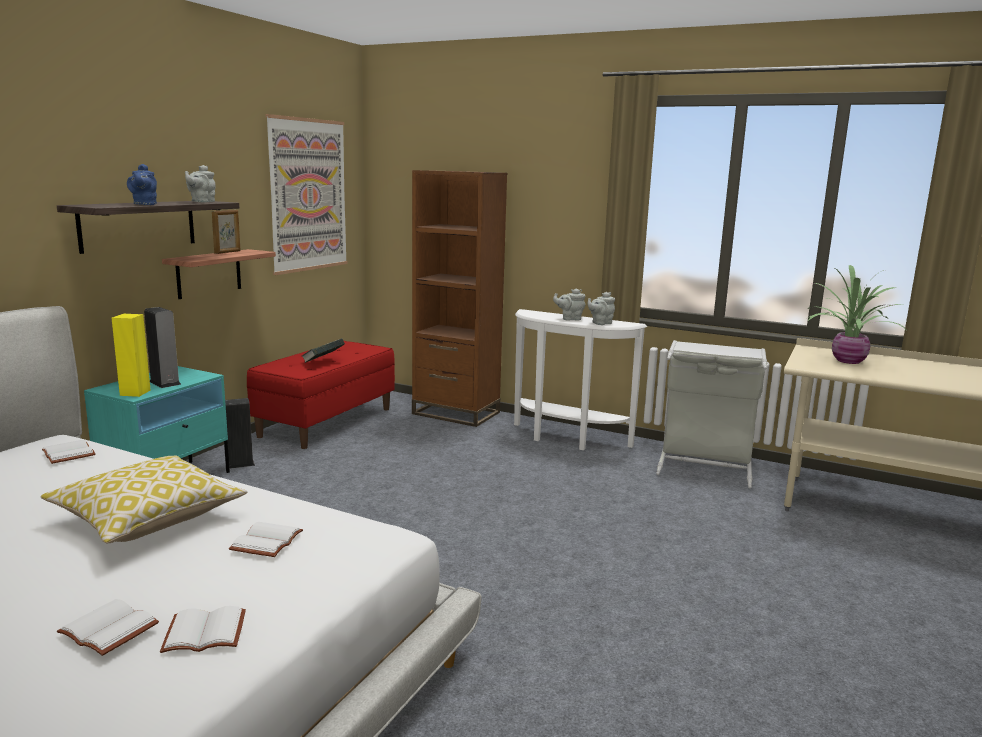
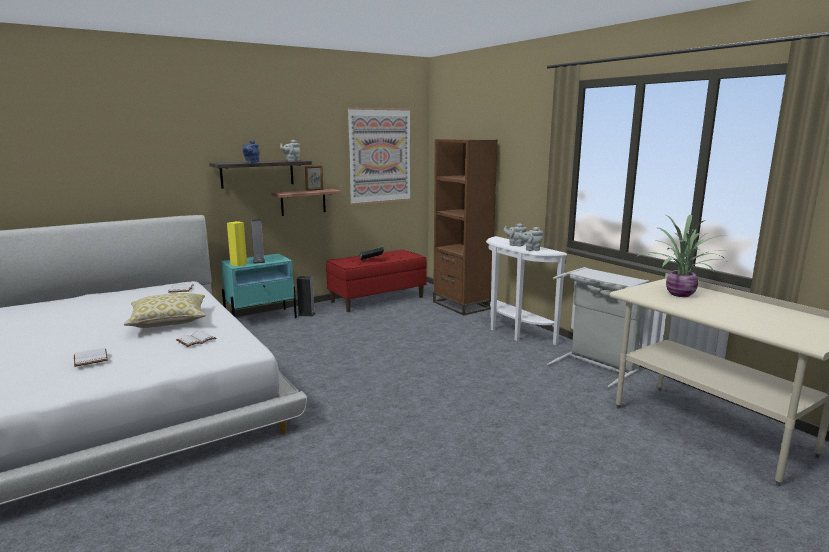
camera: 30 degrees right, 0 degrees up
(206, 631) = (121, 368): white book -> none

